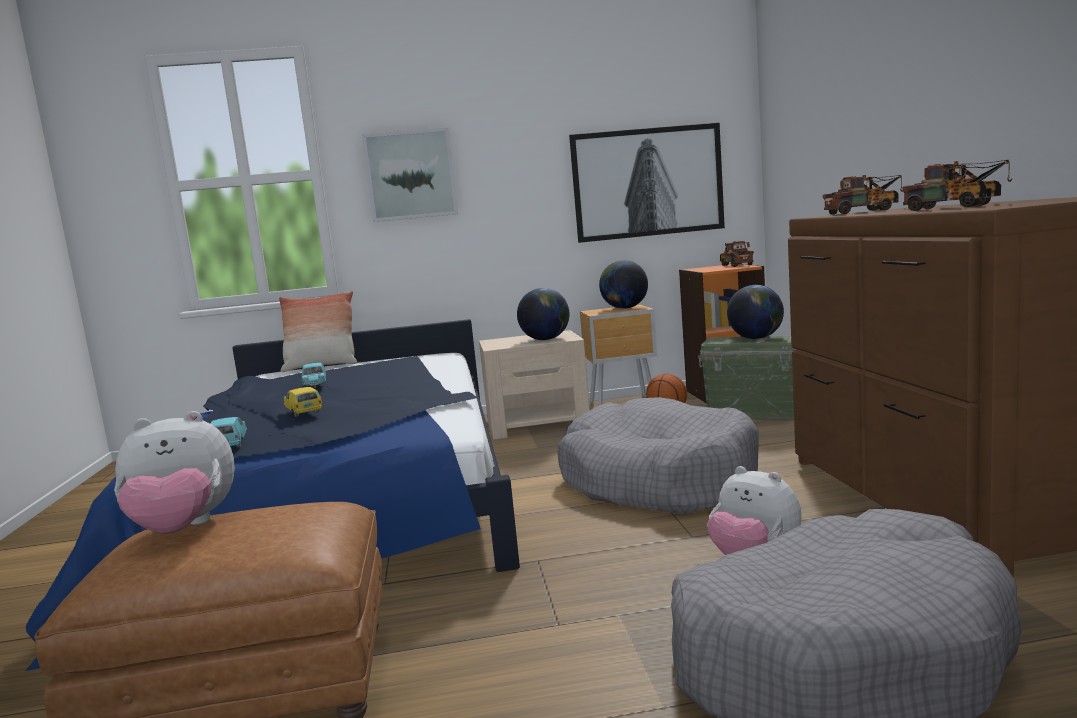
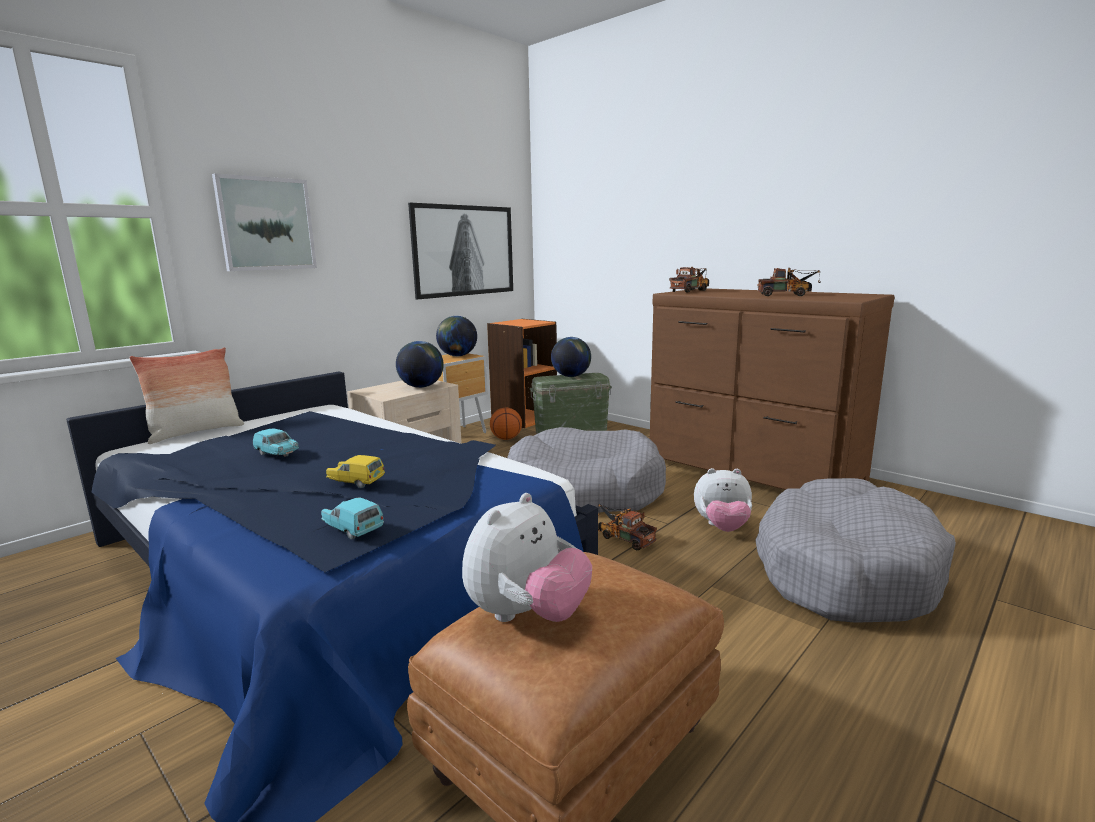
camera: 40 degrees left, 5 degrees up
(735, 265) = (528, 320): toy truck -> toy truck (623, 538)

